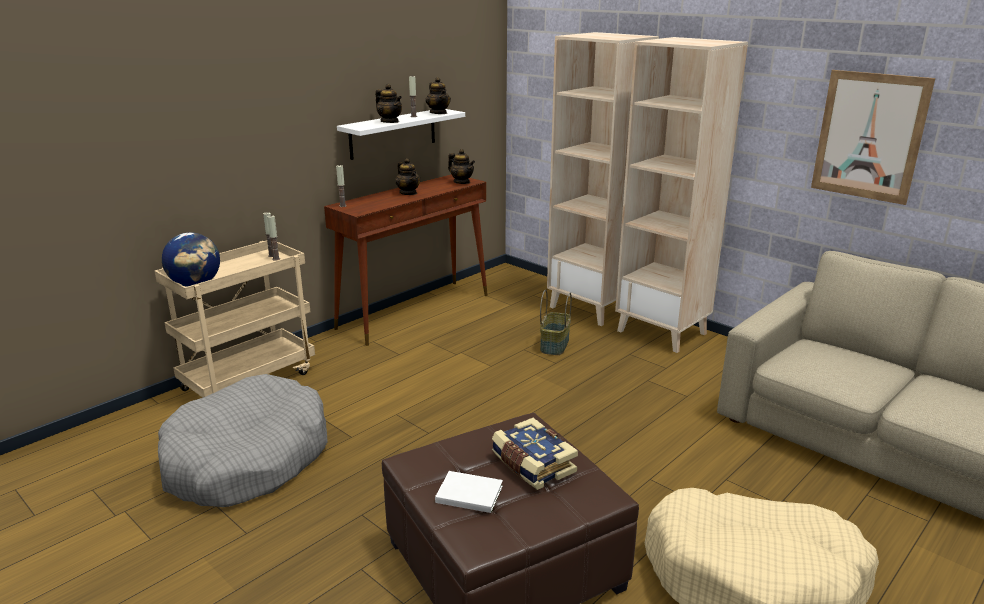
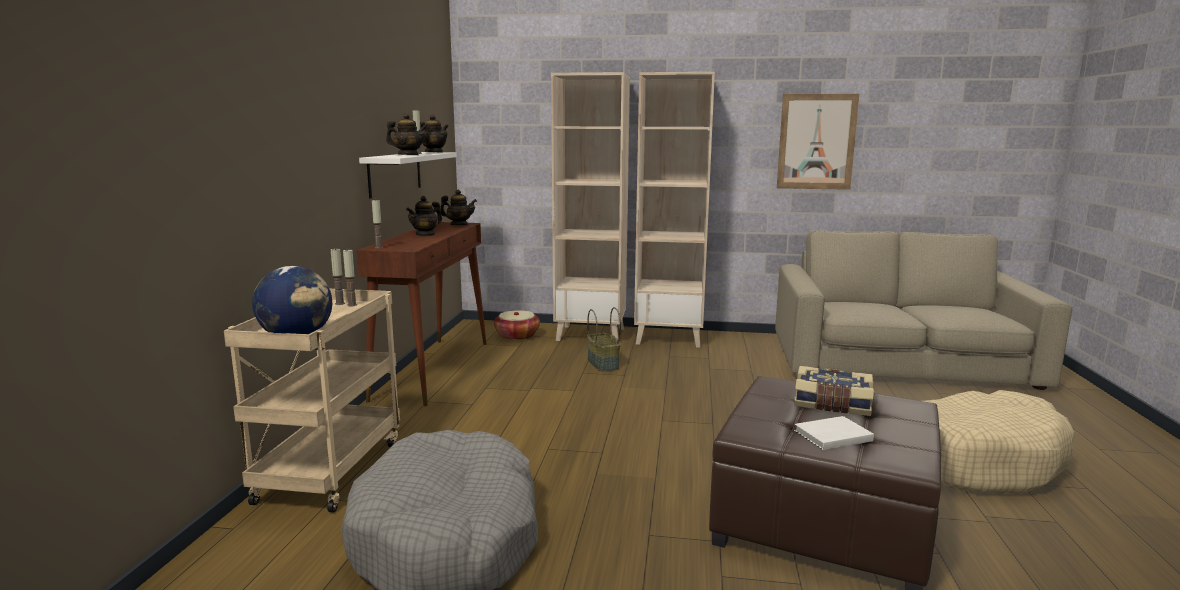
camera: 35 degrees left, 10 degrees down
(408, 193) = (425, 234): teapot -> teapot turned 105 degrees clockwise
(523, 293) = (517, 336): none -> basket

